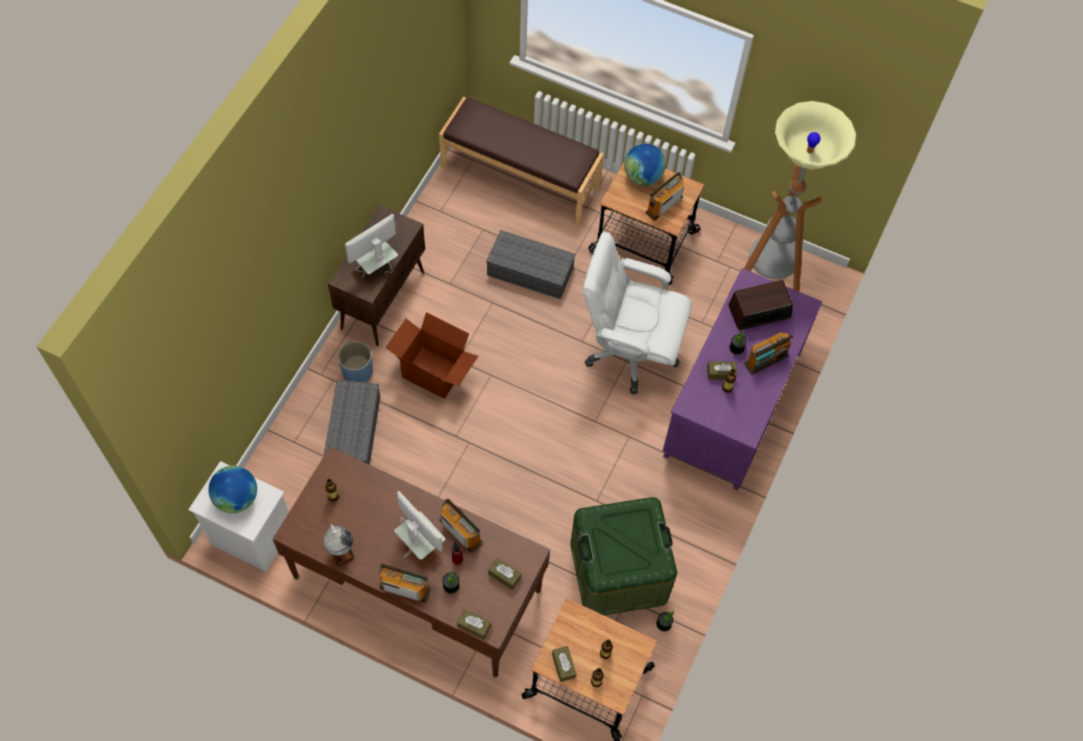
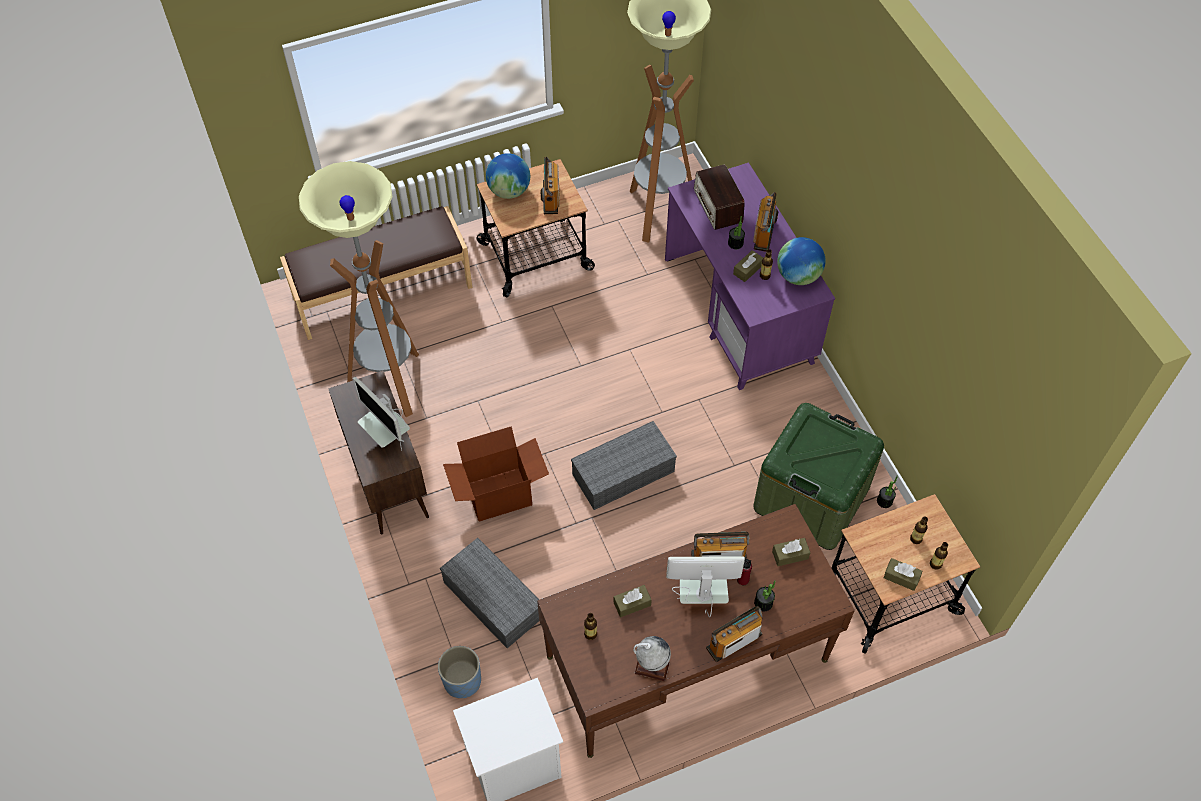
camera: 45 degrees left, 5 degrees down
(236, 498) = (506, 724): globe -> globe (798, 276)
(357, 372) = (437, 552): blue planter -> blue planter (462, 681)
(376, 267) = (388, 436): monitor -> monitor turned 45 degrees counterclockwise
(455, 242) = (391, 383): none -> floor lamp
(474, 626) = (817, 613): brown tissue box -> brown tissue box (632, 604)
(528, 272) = (477, 353): grey storage box -> grey storage box (622, 474)
(629, 351) = (624, 341): white office chair -> none
(758, 312) = (718, 206): radio -> radio turned 45 degrees counterclockwise

